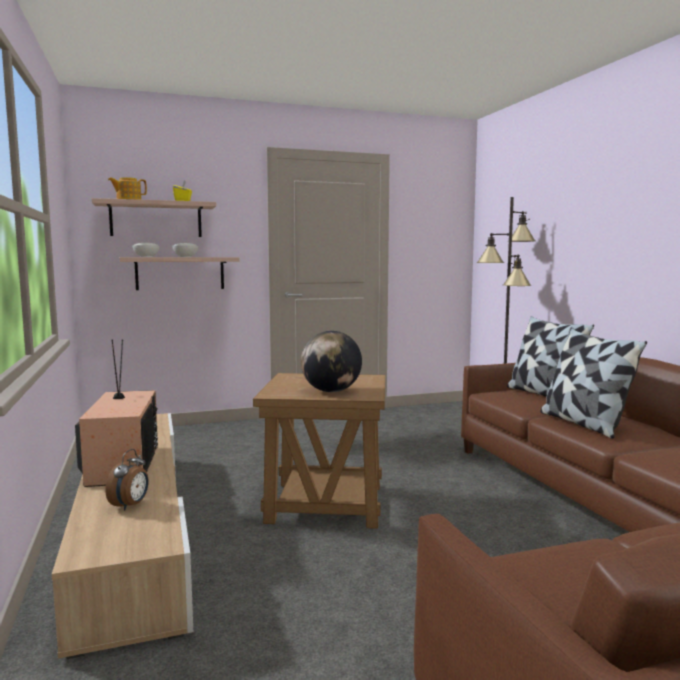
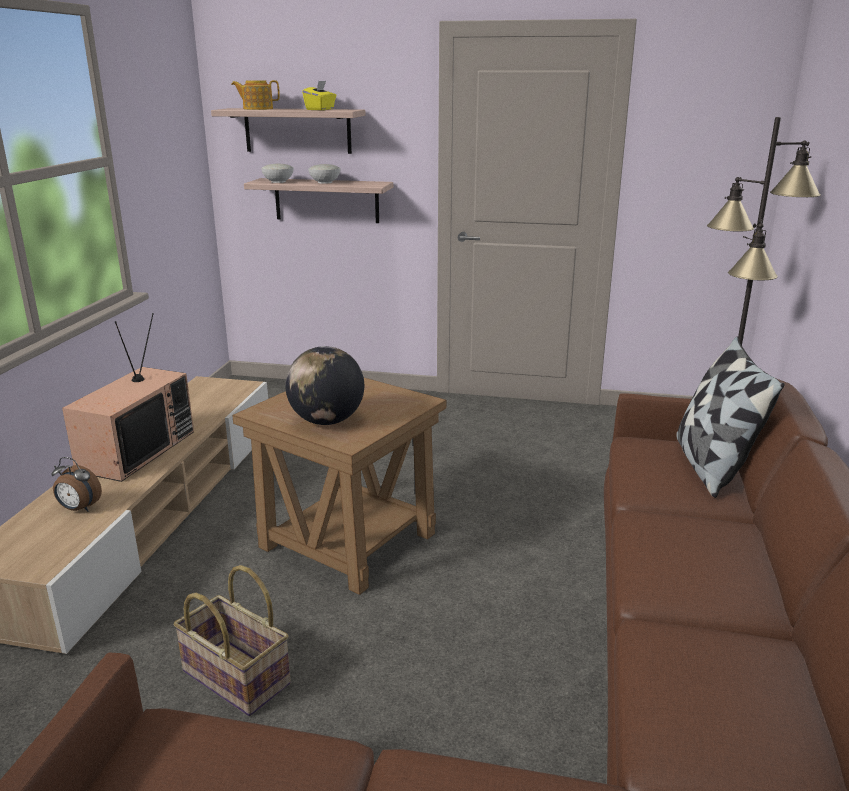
camera: 30 degrees right, 15 degrees up
(130, 505) = (79, 509): alarm clock -> alarm clock turned 60 degrees clockwise
(358, 600) = (234, 678): none -> basket
(584, 423) = (668, 544): pillow -> none

